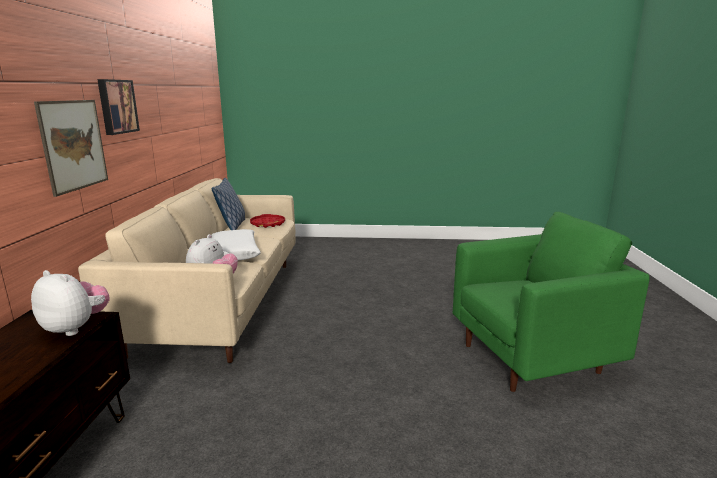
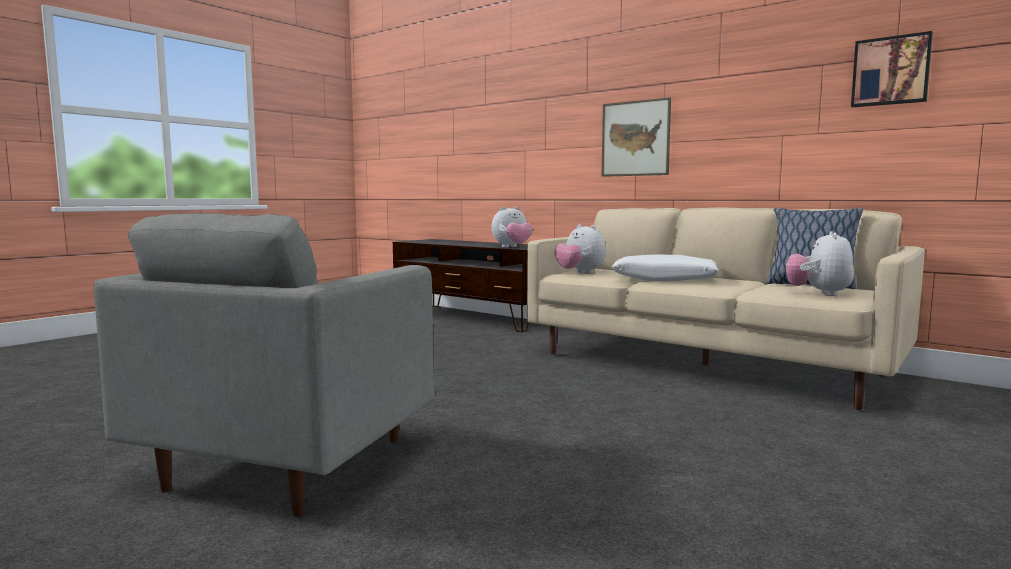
camera: 125 degrees right, 10 degrees down
(116, 106) = (710, 101): picture -> picture (891, 71)
(268, 224) = (818, 294): red tray -> plush toy
(531, 358) = (287, 464): green armchair -> grey armchair

